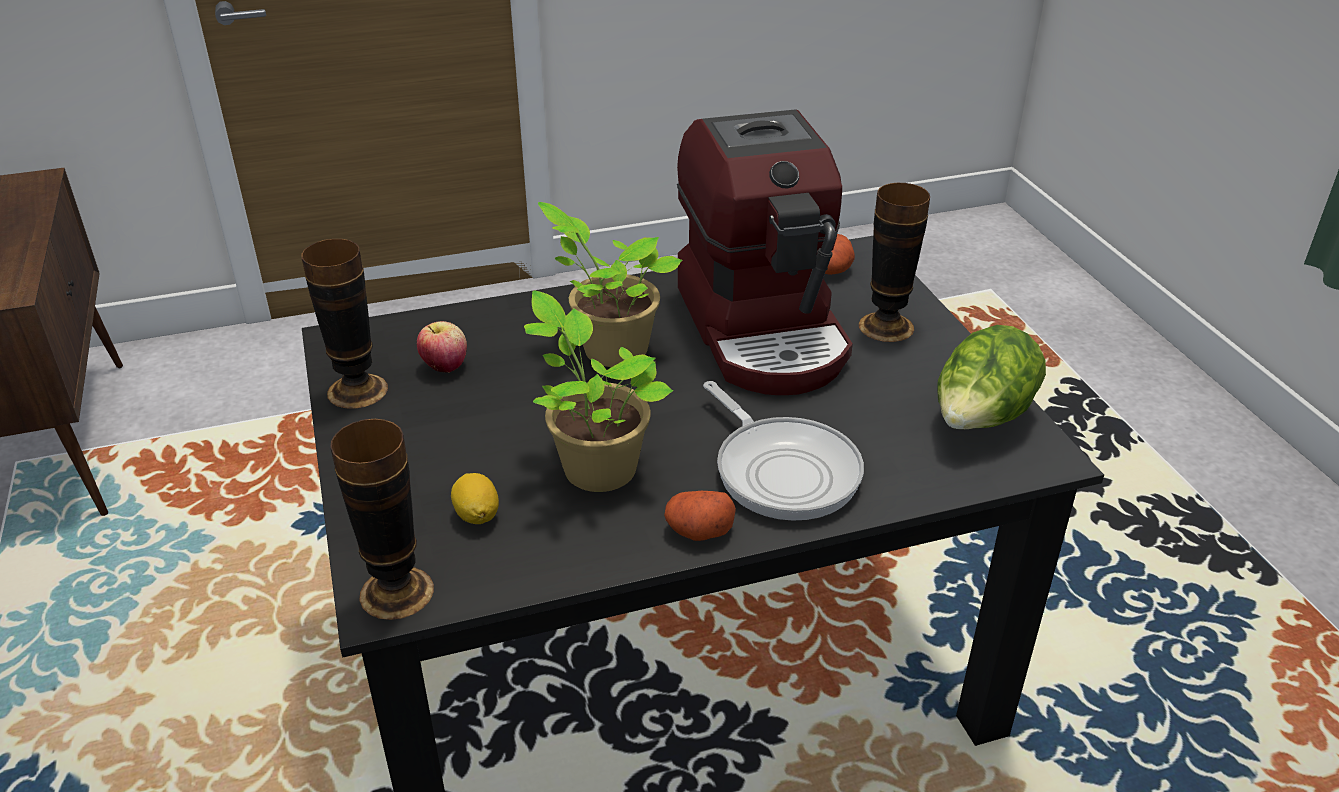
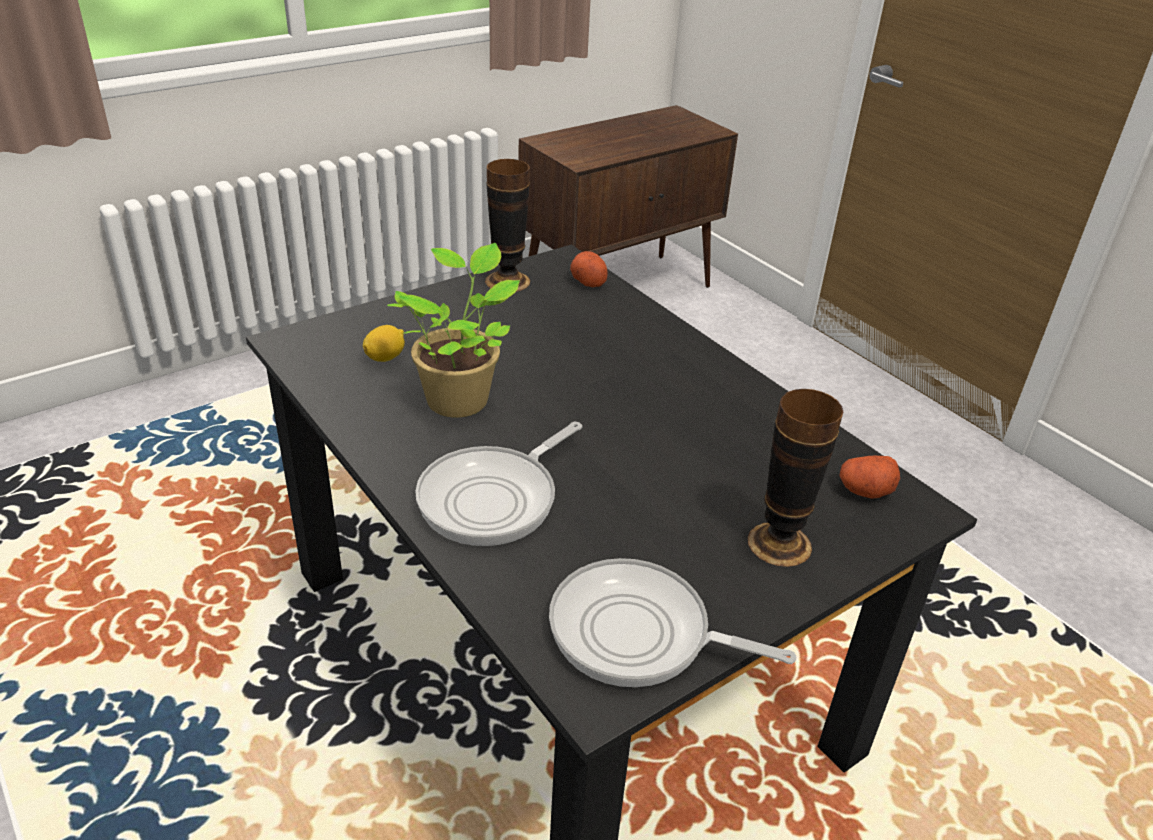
camera: 70 degrees right, 0 degrees up
(396, 592) = (299, 344): vase -> none
(445, 366) = (555, 307): apple -> none
(610, 349) = (624, 377): potted plant -> none
(698, 530) = (397, 462): potato -> potato (587, 280)
(764, 329) = (715, 458): coffee machine -> none
(980, 421) = (638, 634): lettuce -> frying pan

